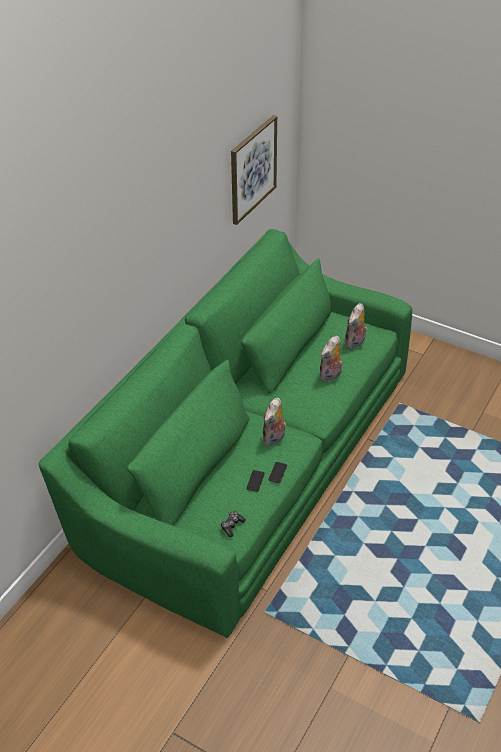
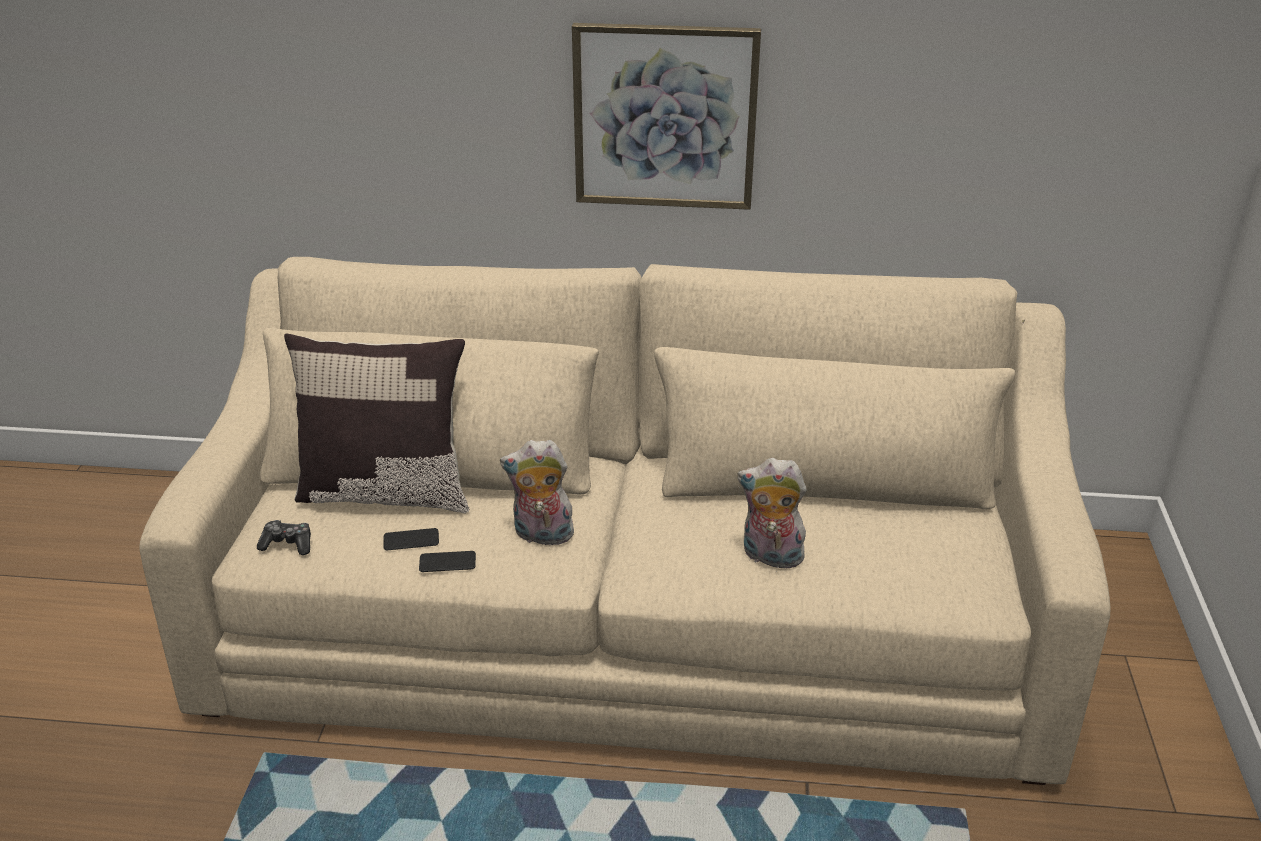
camera: 65 degrees right, 10 degrees down
(211, 482) = (387, 492): none -> pillow
(250, 457) = (631, 617): green sofa -> beige sofa
(252, 169) = (1031, 127): picture -> picture (665, 117)
(355, 343) = (909, 567): plush toy -> none

